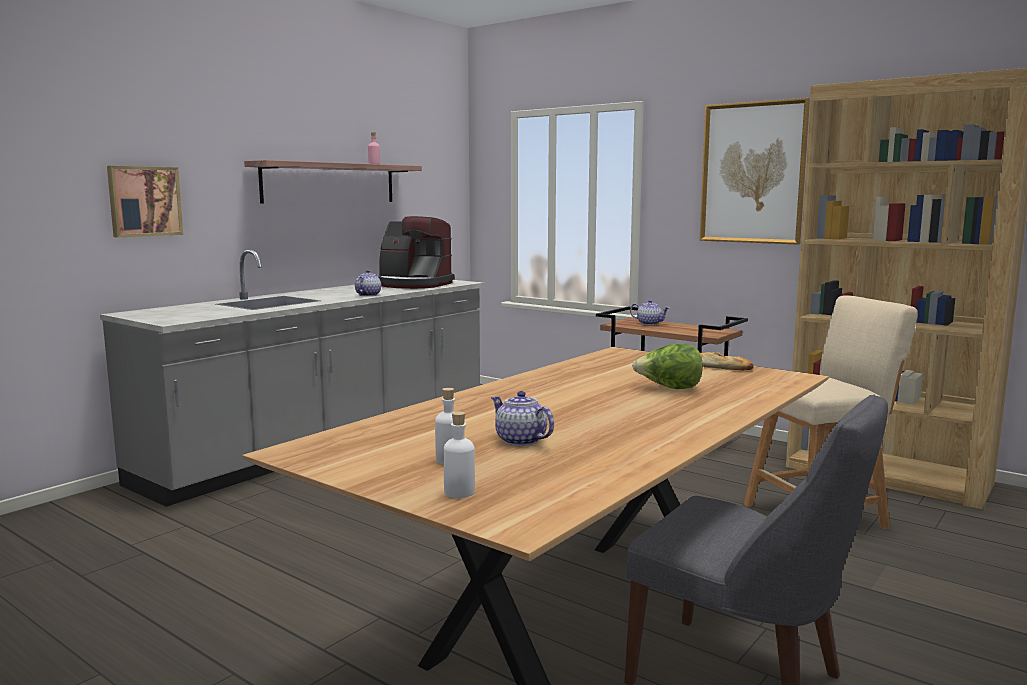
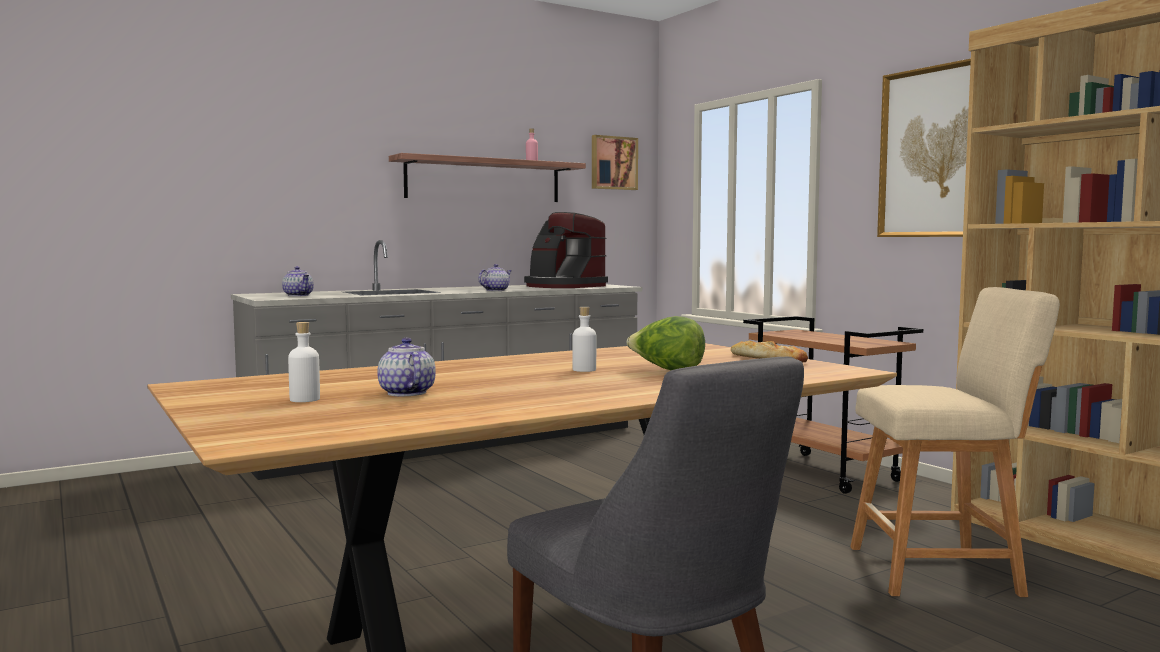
camera: 20 degrees right, 5 degrees down
(144, 201) = (283, 191): picture -> picture (613, 163)
(459, 492) = (254, 418): white bottle -> white bottle (584, 370)
(649, 323) = (809, 334): teapot -> teapot (298, 295)

